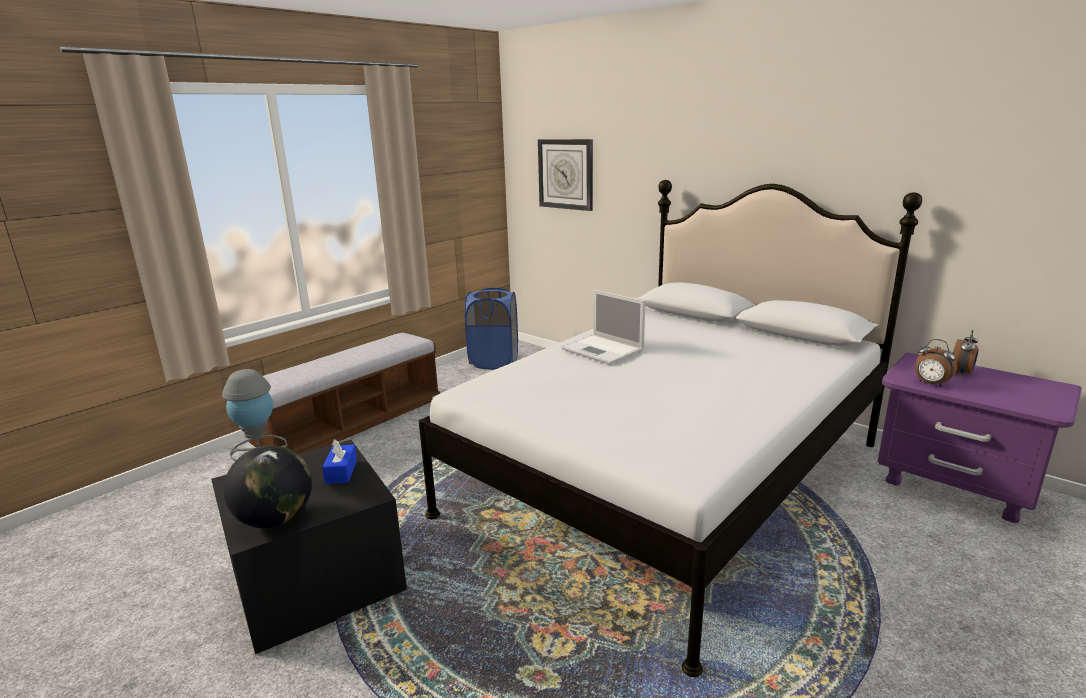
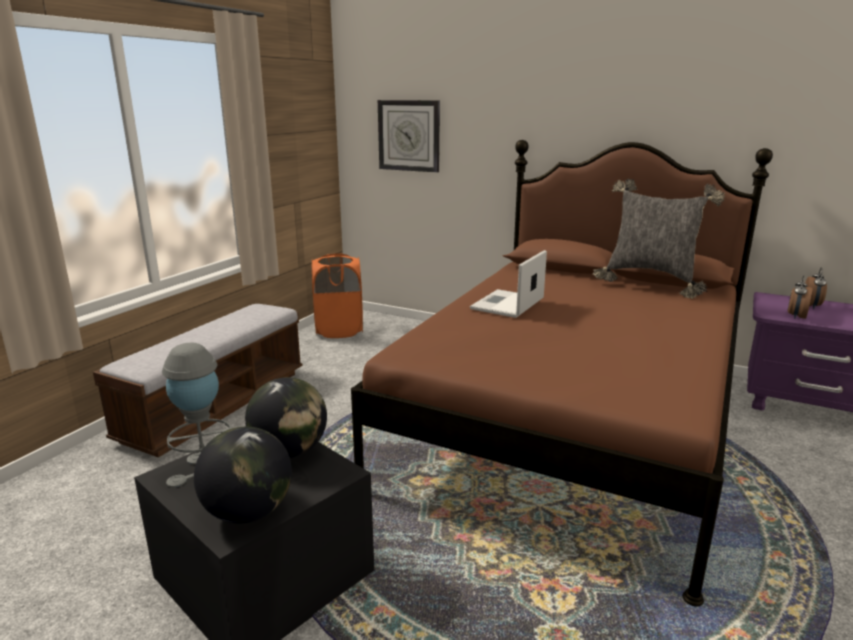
camera: 15 degrees left, 0 degrees up
(341, 471) = (289, 451): blue tissue box -> globe
(494, 361) = (339, 330): blue laundry basket -> orange laundry basket
(603, 350) = (507, 305): laptop -> laptop turned 90 degrees clockwise
(670, 478) = (572, 425): white bed -> brown bed
(774, 340) = (650, 287): none -> pillow
(930, 384) = (796, 316): alarm clock -> alarm clock turned 90 degrees clockwise

